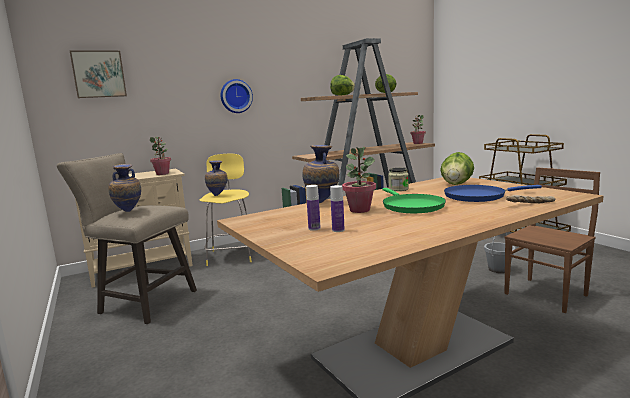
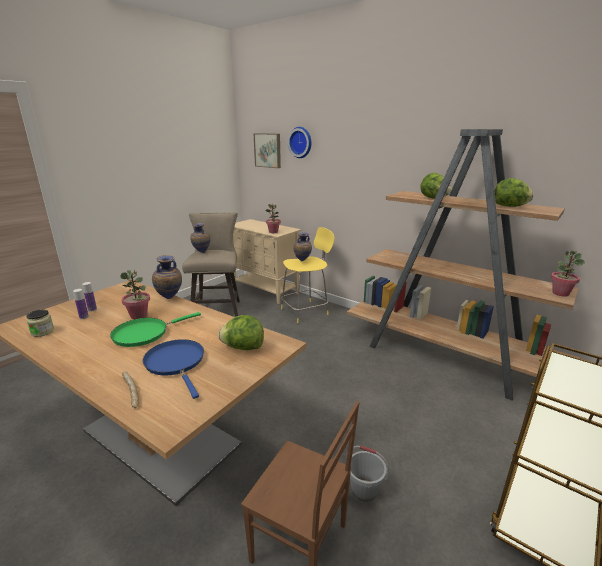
camera: 65 degrees right, 10 degrees up
(235, 96) = (352, 178): wall clock -> wall clock (301, 142)
(398, 189) = (219, 321): jar -> jar (42, 332)

